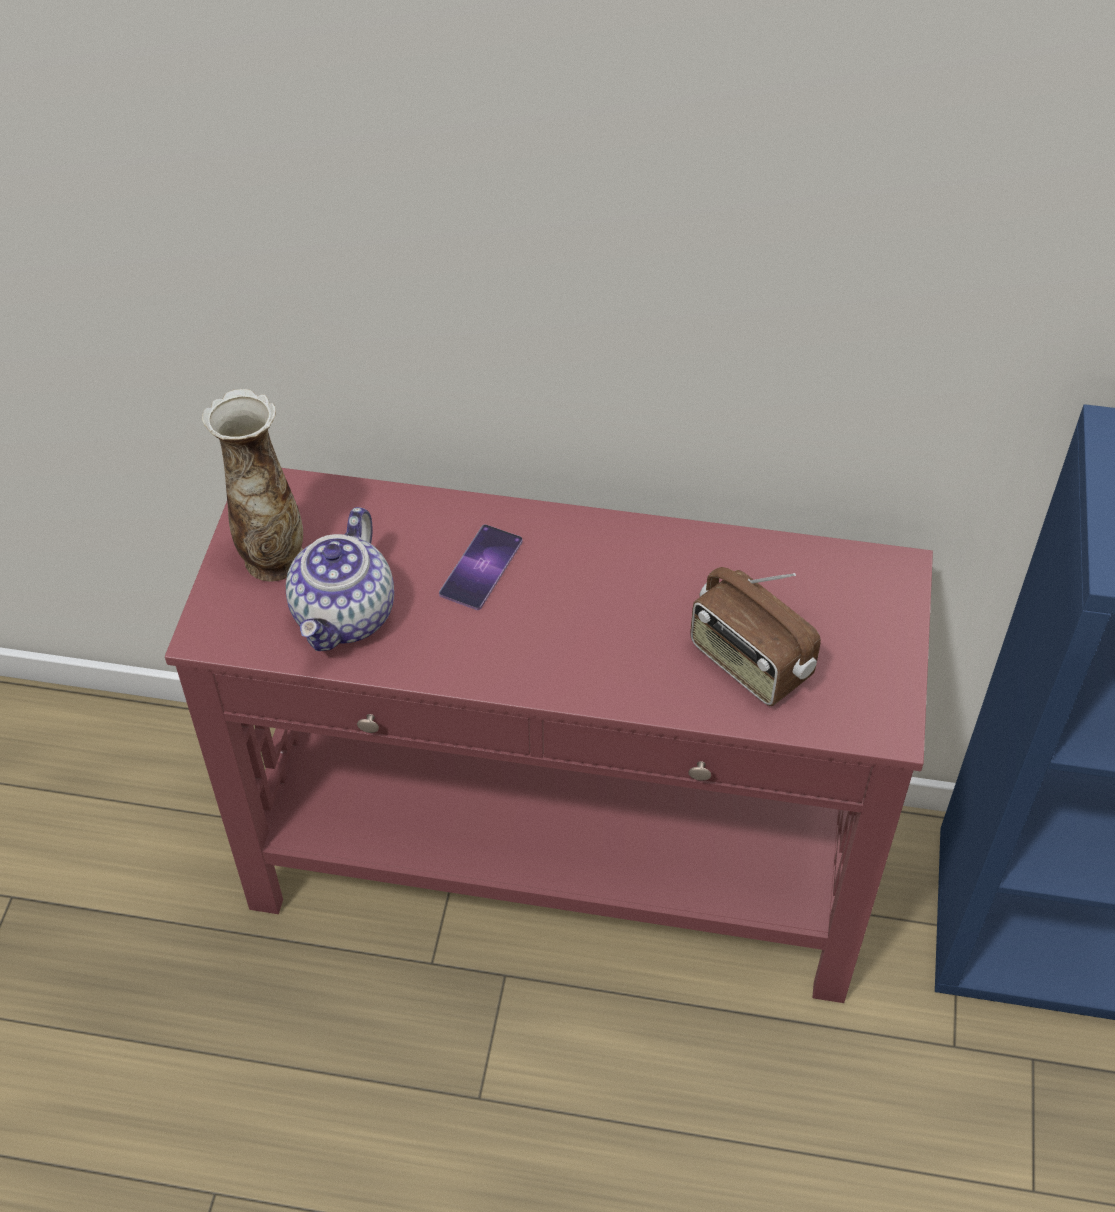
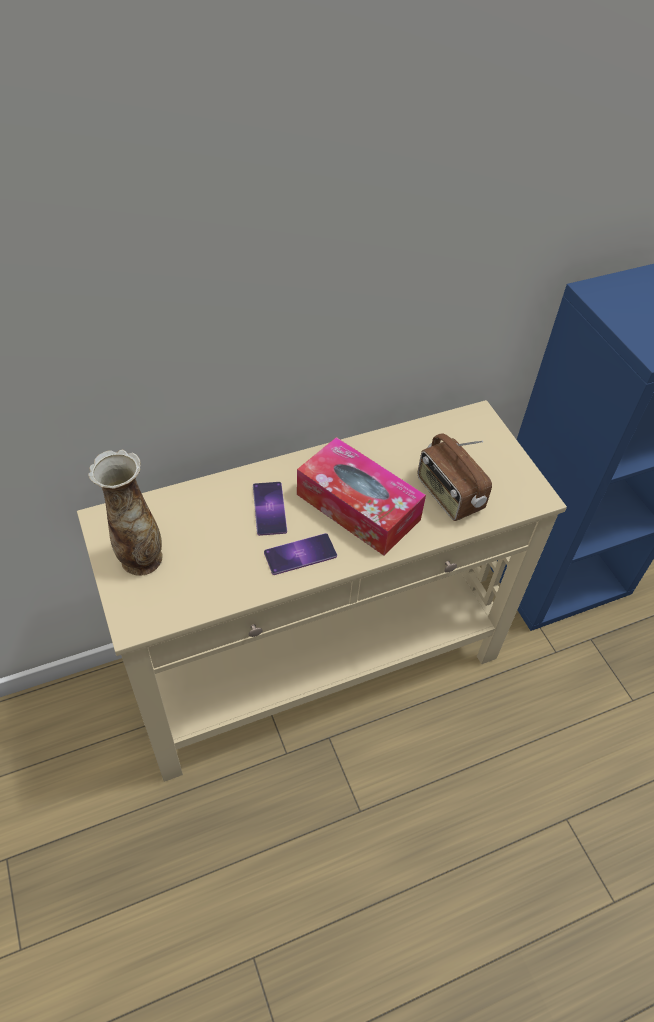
camera: 35 degrees left, 0 degrees up
(345, 616) = (212, 572): teapot -> none
(474, 646) = (300, 554): none -> phone
(561, 866) = (319, 664): red console table -> beige console table
(603, 620) = (358, 507): none -> tissue box
(748, 663) = (448, 495): radio -> radio turned 45 degrees clockwise

